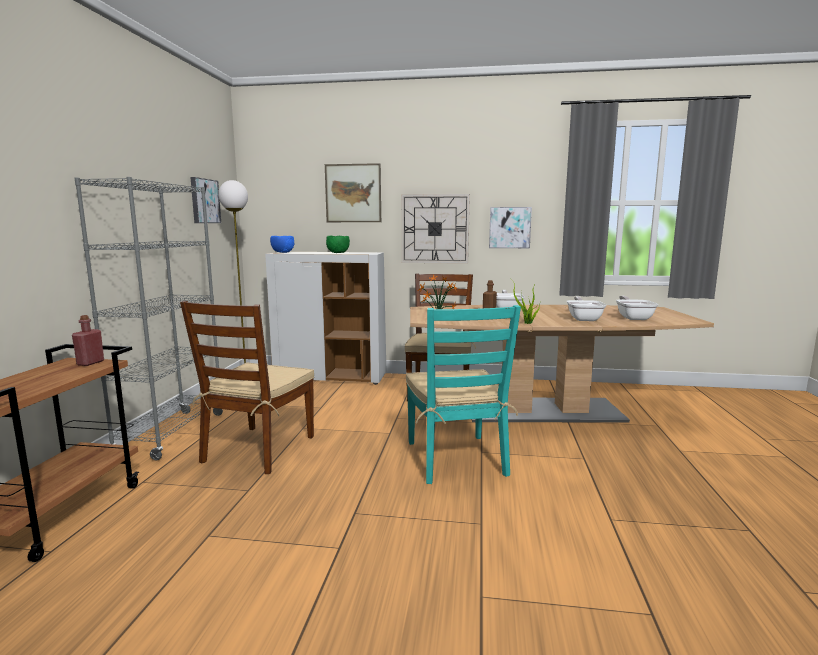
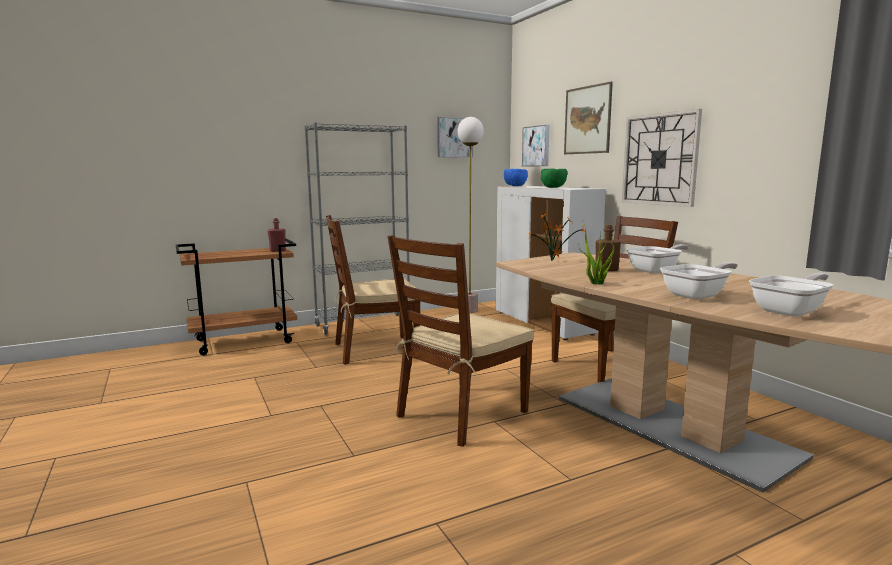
camera: 55 degrees right, 0 degrees up
(456, 458) = (461, 414): turquoise chair -> brown chair
(509, 227) = (751, 155): picture -> picture (536, 146)

